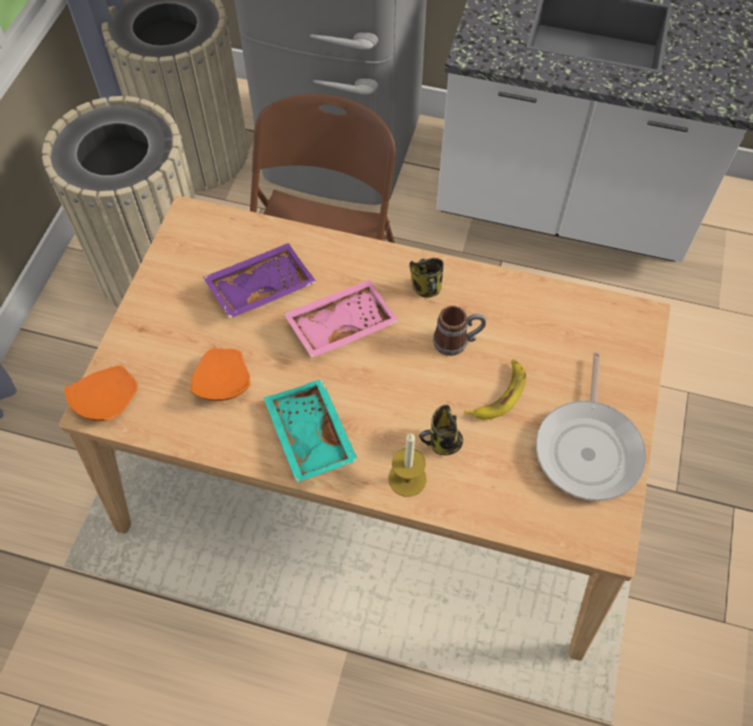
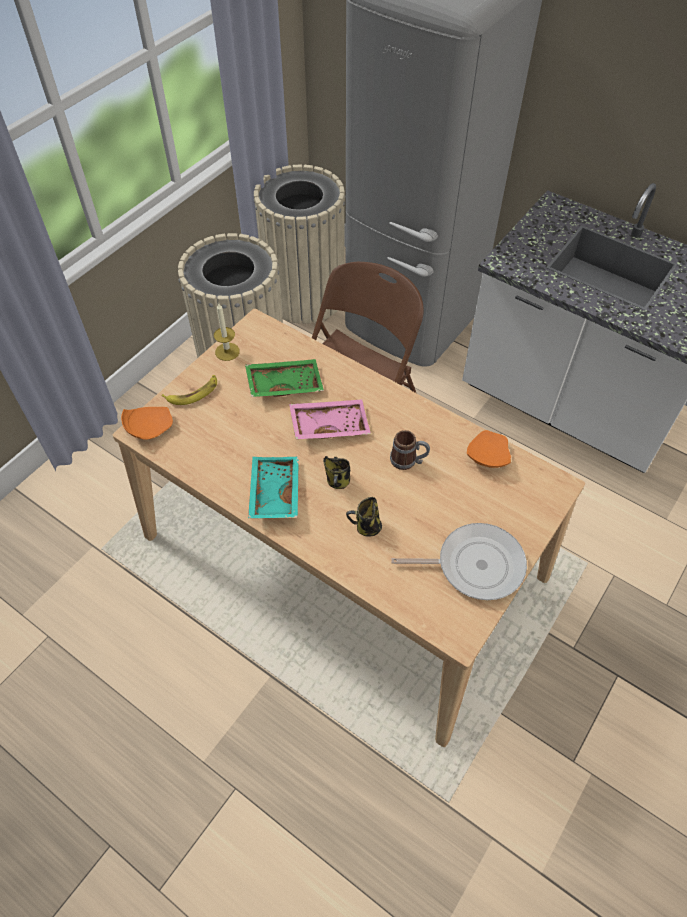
camera: 20 degrees right, 5 degrees down
(221, 383) = (229, 440): orange plate -> orange plate (487, 457)
(260, 286) = (284, 384): purple tray -> green tray
(407, 478) = (330, 543): candle -> candle (227, 351)
(427, 289) = (402, 418): mug -> mug (338, 482)
(499, 394) = (423, 506): banana -> banana (193, 393)
(589, 447) = (474, 565): frying pan -> frying pan turned 120 degrees counterclockwise

